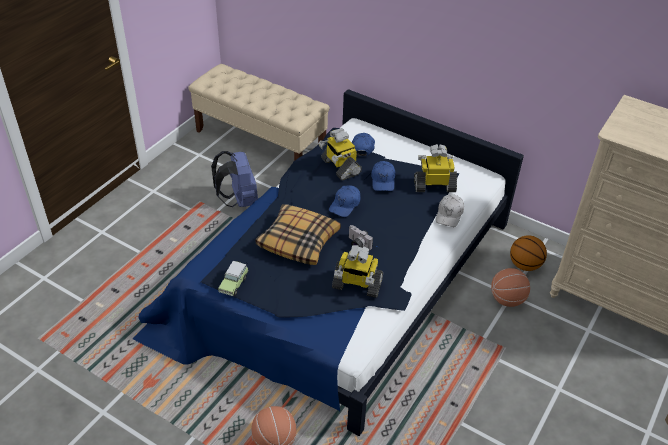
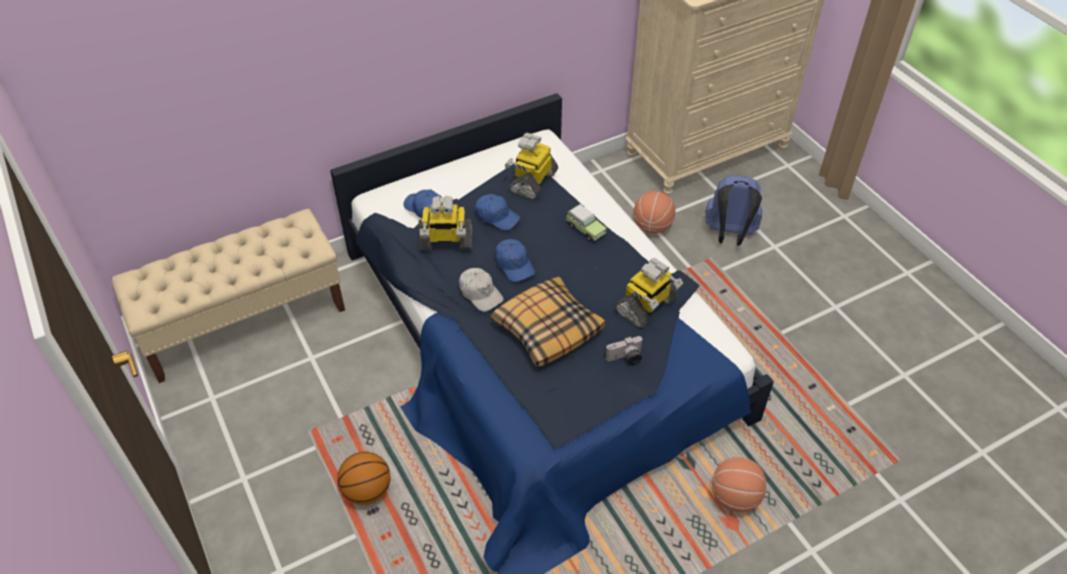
camera: 60 degrees left, 5 degrees up
(234, 283) = (578, 416): toy car -> toy car (584, 229)
(239, 201) = (341, 388): blue backpack -> blue backpack (729, 235)
(357, 244) = (584, 281): camera -> camera (625, 358)
(449, 214) = (584, 191): white cap -> white cap (480, 293)
(524, 265) = (617, 192): basketball -> basketball (367, 491)

